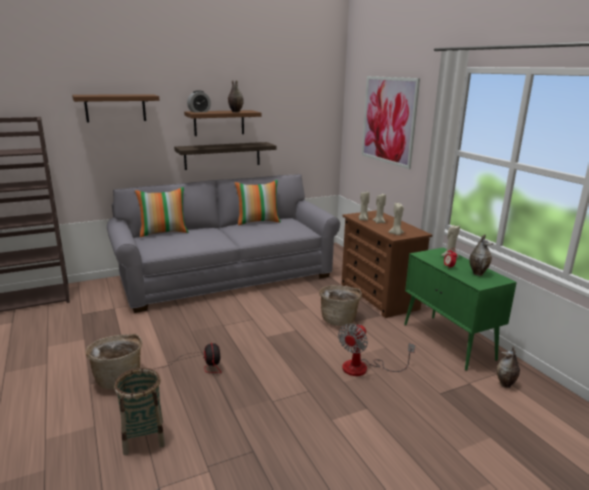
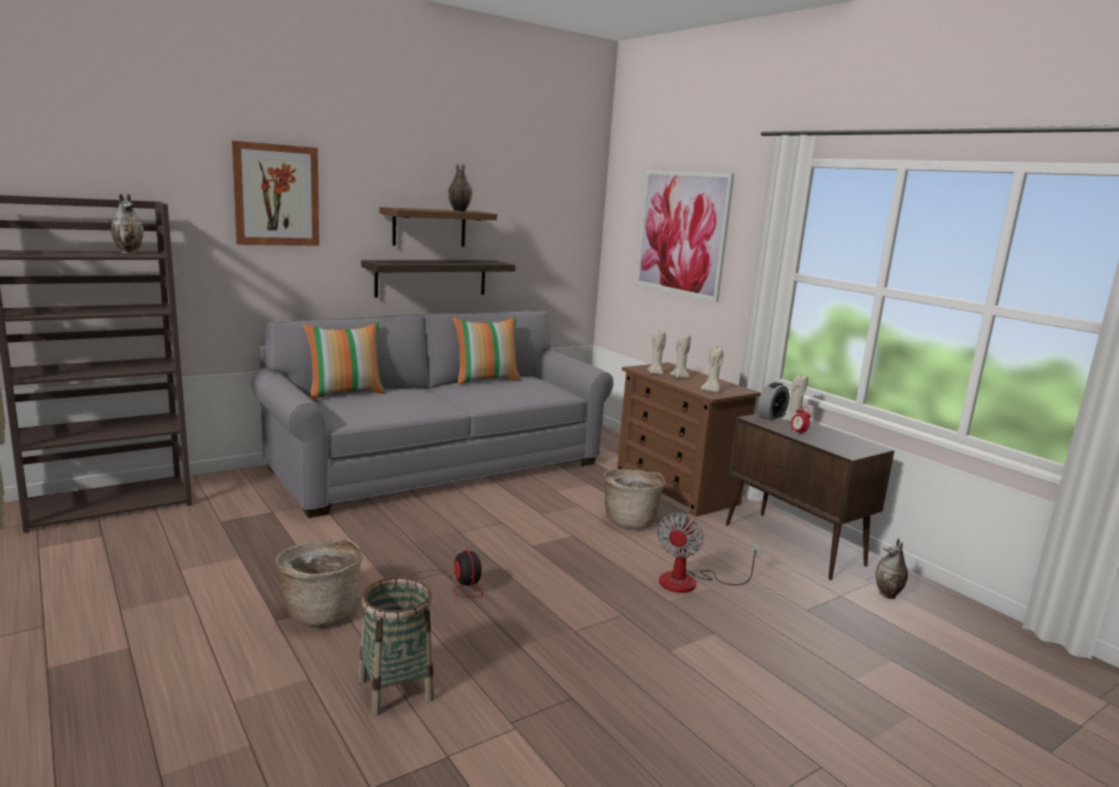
camera: 10 degrees left, 5 degrees down
(115, 108) = (276, 195): brown shelf -> picture
(199, 112) = (404, 208): alarm clock -> alarm clock (771, 416)
(448, 342) = (794, 545): green cabinet -> brown cabinet
(478, 273) = (840, 440): vase -> vase (129, 252)

